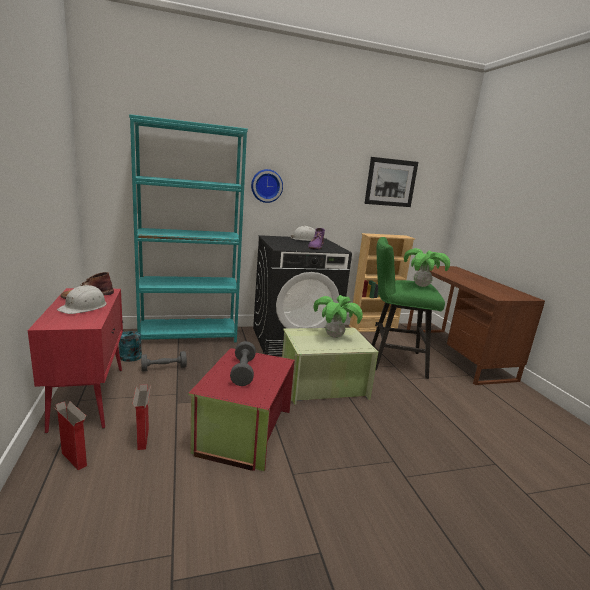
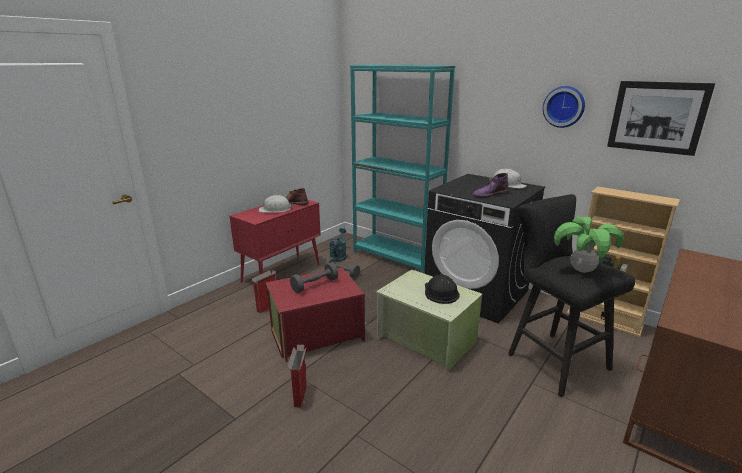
camera: 55 degrees right, 5 degrees up
(74, 459) = (231, 300): cardboard box -> cardboard box (300, 396)
(266, 186) = (479, 121): wall clock -> wall clock (564, 106)
(334, 336) = (440, 292): potted plant -> black hard hat
(392, 361) = (551, 359): green stool -> black stool

